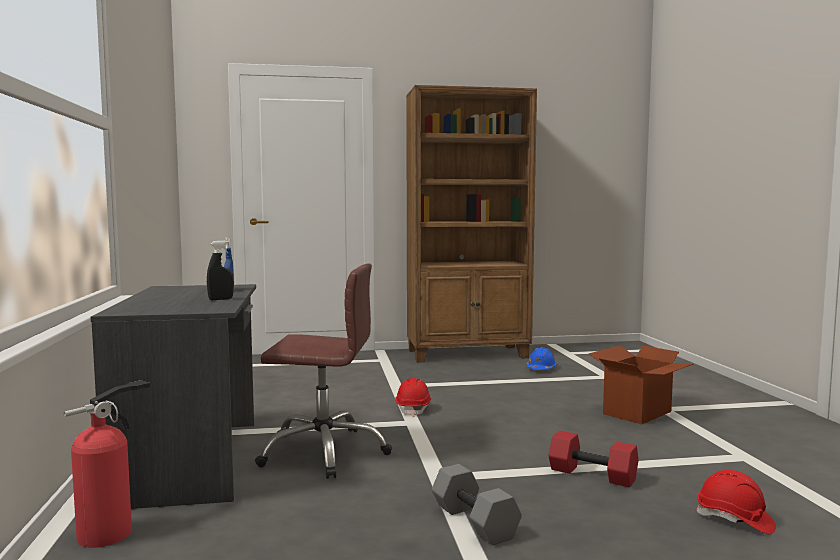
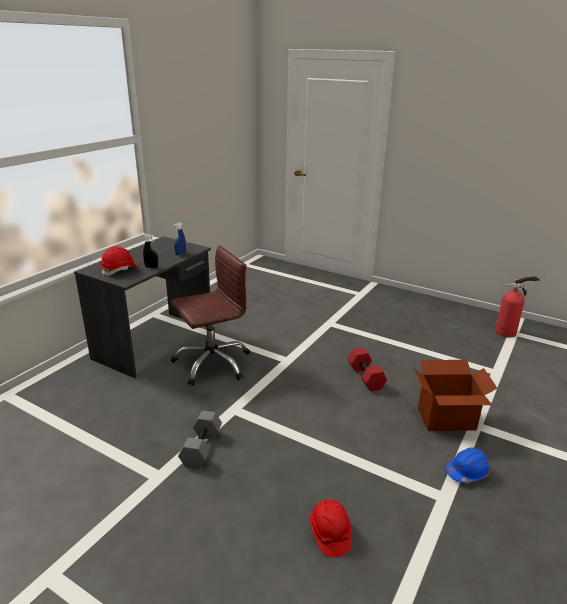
camera: 40 degrees right, 20 degrees up
(110, 532) = (78, 373): fire extinguisher -> fire extinguisher (507, 332)
(324, 452) = (212, 363): brown office chair -> brown office chair turned 75 degrees counterclockwise
(413, 409) = (306, 349): red hard hat -> red hard hat (120, 270)
(468, 354) = (429, 307): brown bookcase -> none
(541, 369) = (457, 343): blue hard hat -> blue hard hat (467, 472)
(593, 474) = (314, 453): red dumbbell -> red dumbbell (366, 377)

